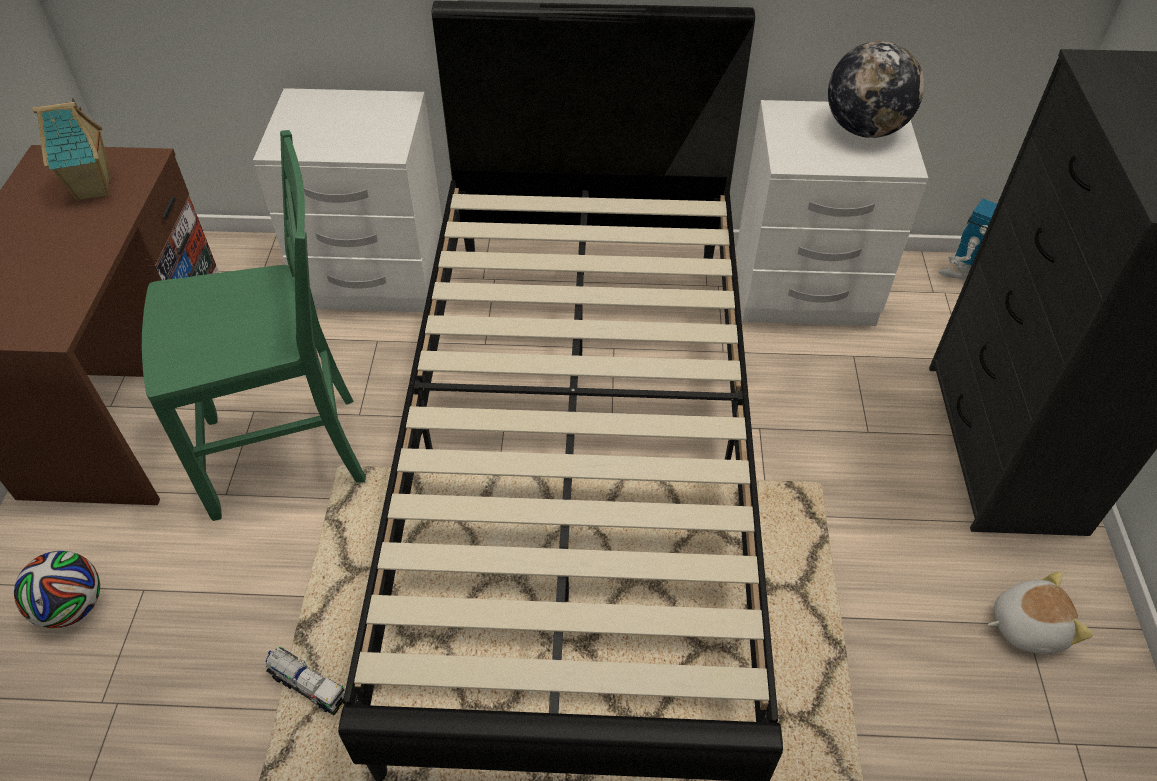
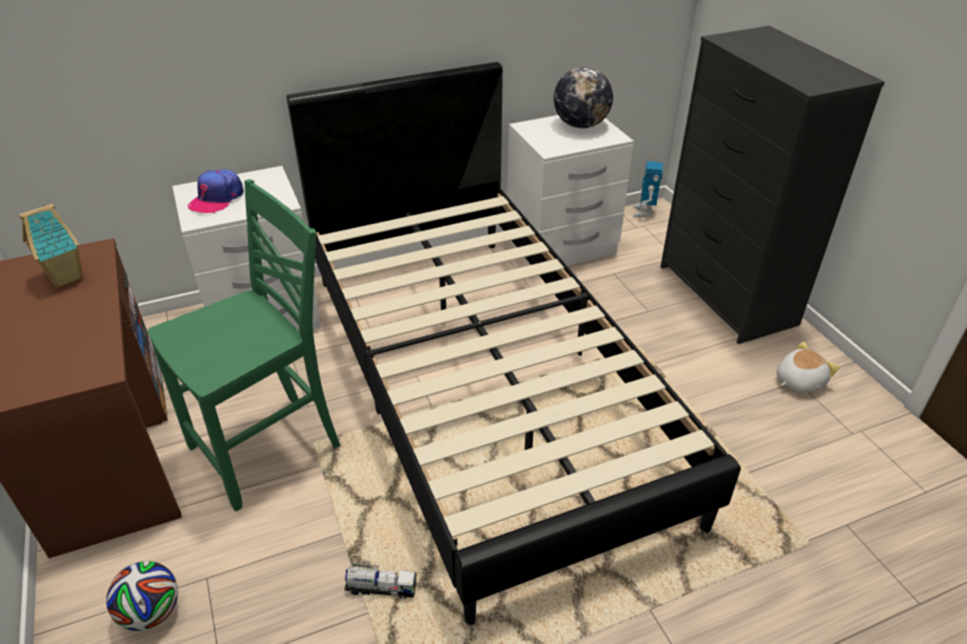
camera: 25 degrees left, 10 degrees down
(319, 121) = (217, 198): none -> cap

